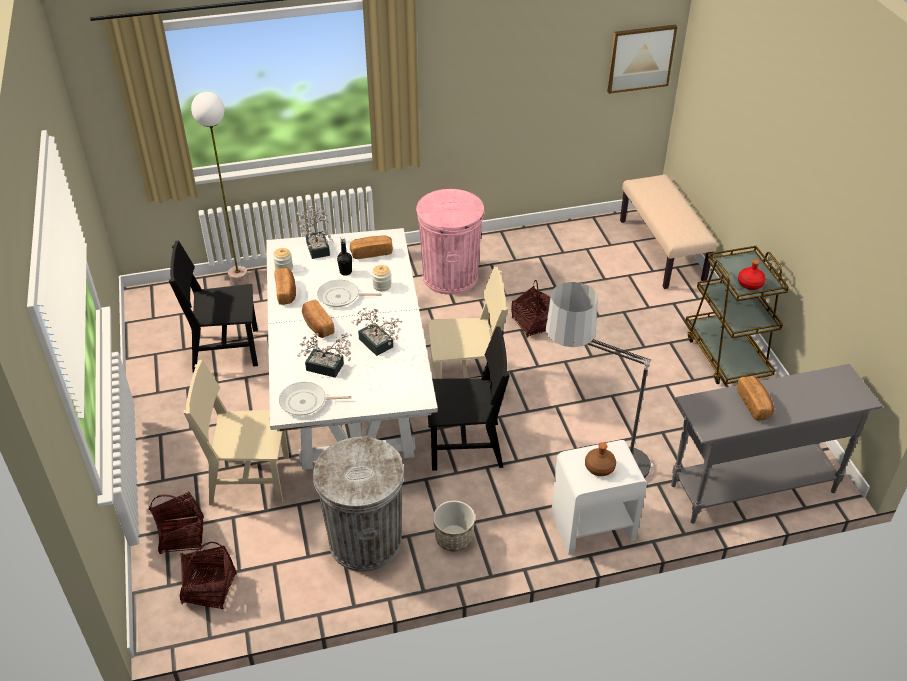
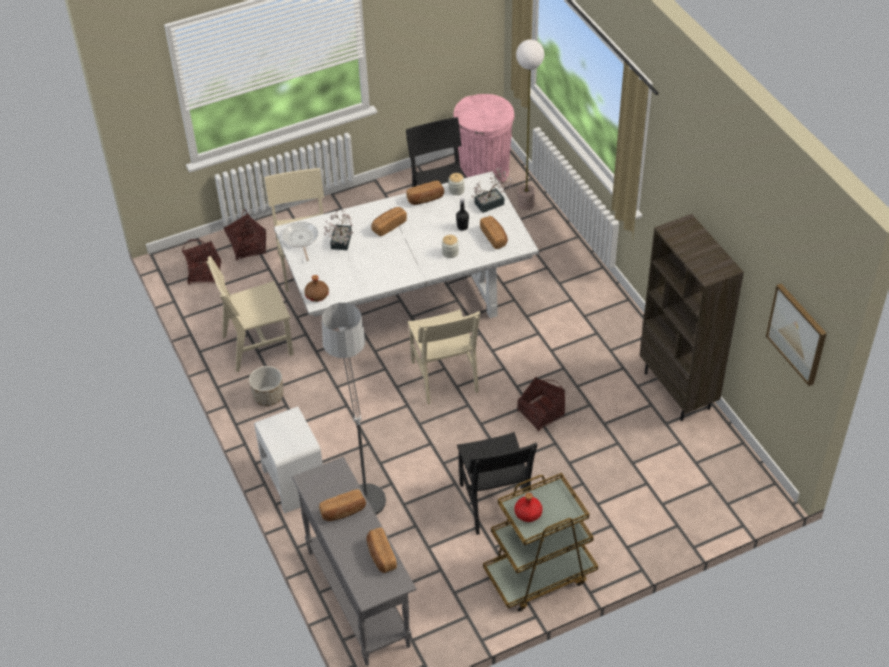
camera: 80 degrees right, 5 degrees up
(341, 297) = (428, 231): frying pan -> none
(365, 541) = (257, 345): grey trash can -> beige chair
(378, 345) = (373, 265): potted plant -> none
(450, 277) = (591, 340): pink trash can -> pink trash can (484, 172)
(465, 446) = (367, 388): black chair -> black chair (494, 502)
(527, 239) = (678, 391): none -> brown bookcase
(599, 467) = (284, 432): brown bottle -> brown bottle (317, 295)
(662, 250) = (703, 511): beige bench -> none
(811, 382) = (381, 556): none -> bread

